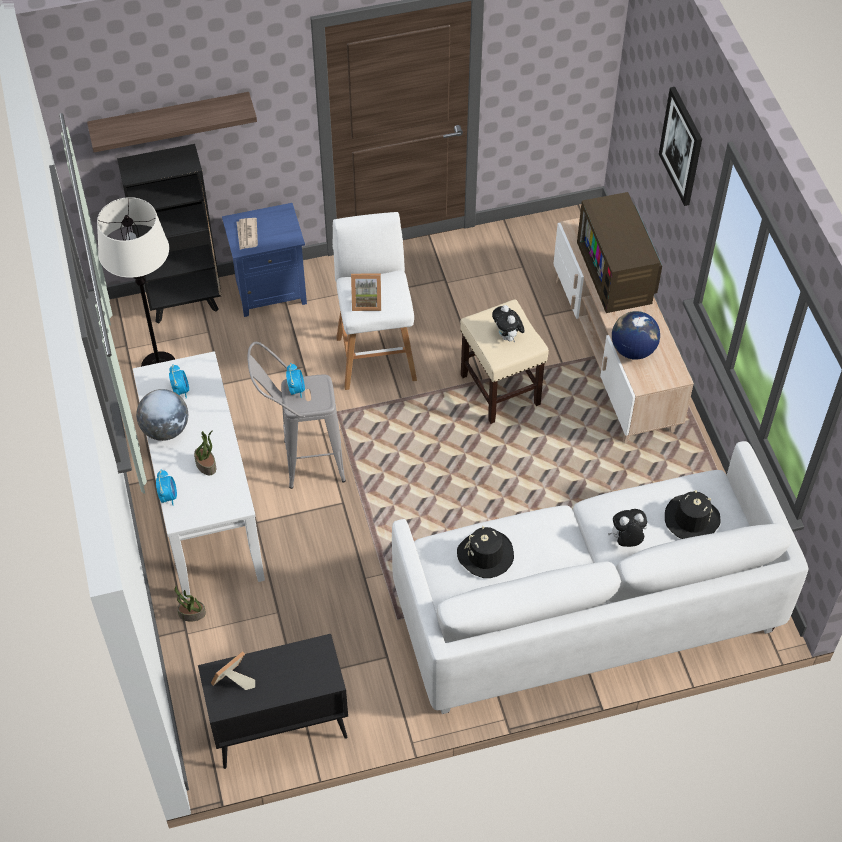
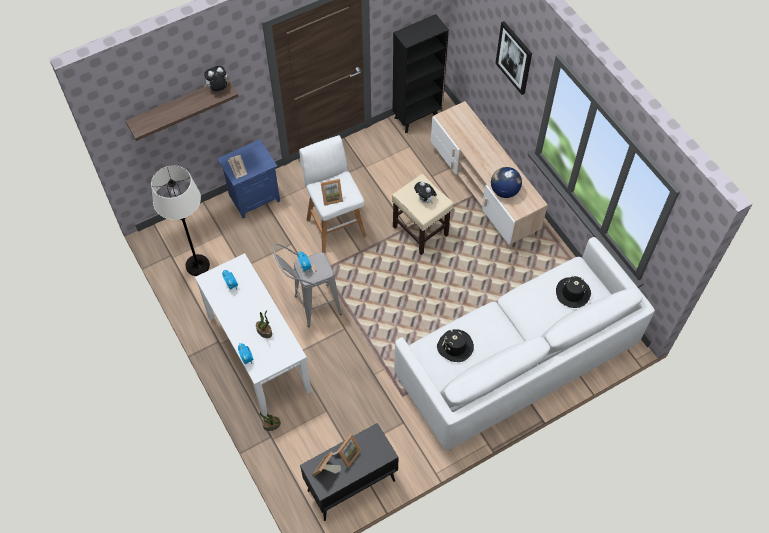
camera: 15 degrees left, 5 degrees up
(165, 429) = (230, 313): globe -> none
(185, 303) = (201, 217): black bookcase -> black bookcase (417, 117)
(271, 667) = (347, 454): none -> picture frame
(617, 273) = (479, 142): television -> none
(626, 540) = (538, 316): plush toy -> plush toy (218, 89)

